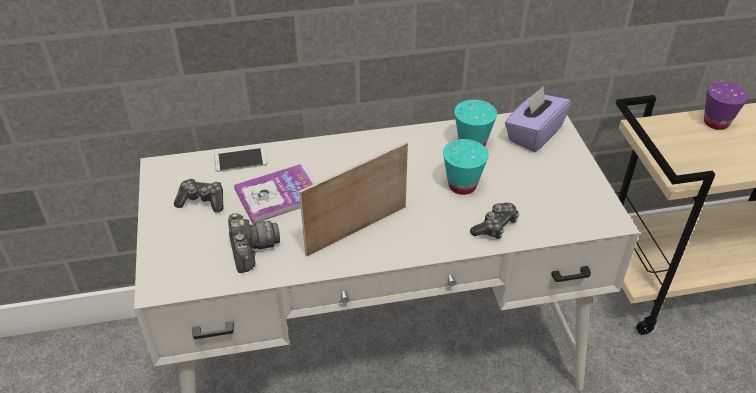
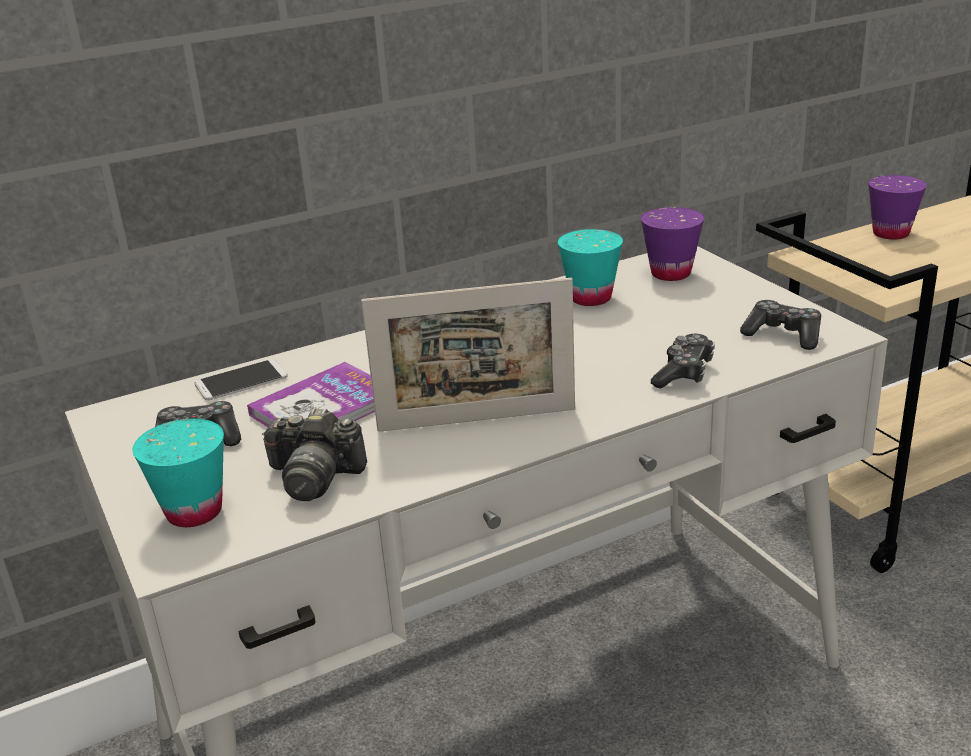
camera: 15 degrees left, 15 degrees down
(251, 249) = (315, 477): camera -> camera turned 135 degrees clockwise
(357, 230) = (476, 420): picture frame -> picture frame turned 135 degrees counterclockwise
(462, 185) = (605, 341): turquoise cup -> turquoise cup (194, 512)
(533, 134) = (670, 273): purple tissue box -> purple cup
(574, 211) = (783, 335): none -> game controller

